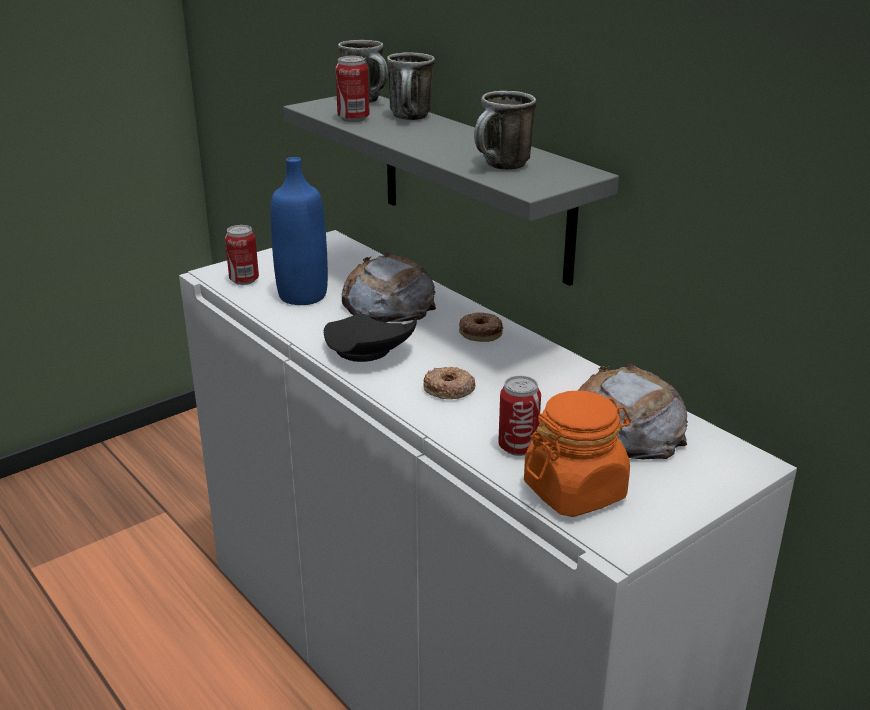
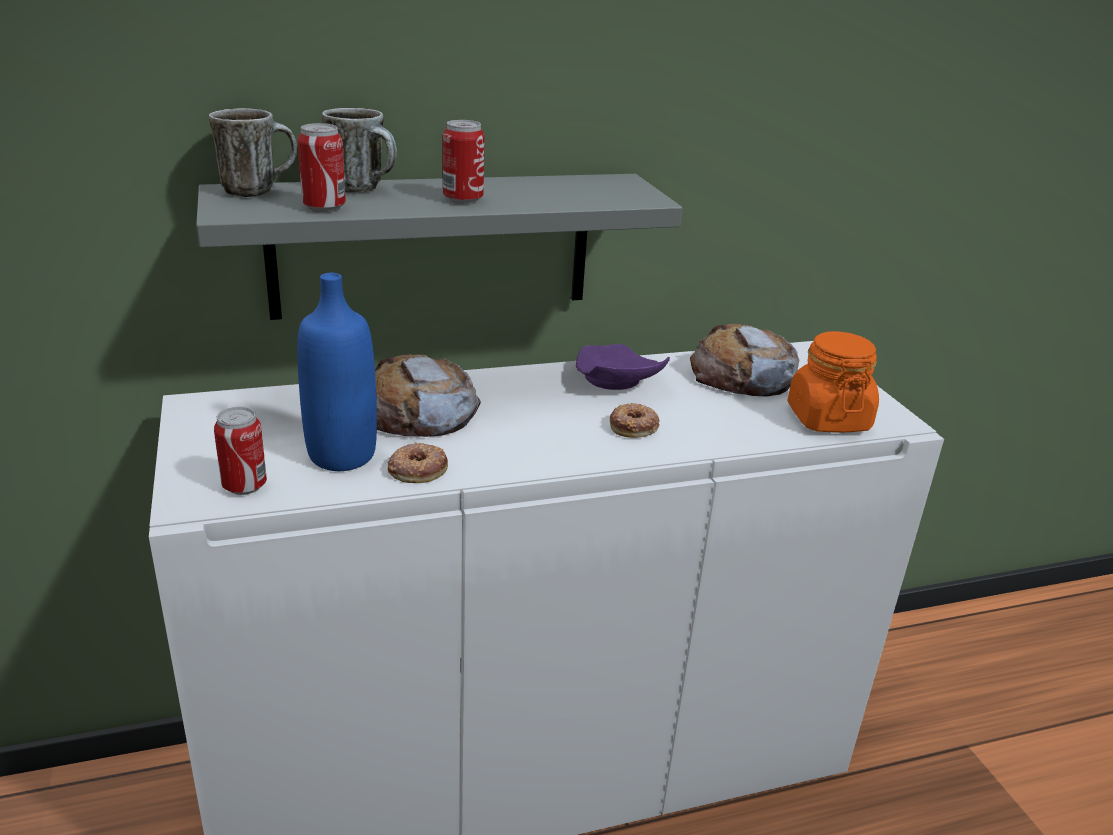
camera: 70 degrees left, 0 degrees up
(367, 353) = (528, 449): black plate -> none
(481, 331) = (530, 383): donut -> donut (417, 469)
(502, 167) = (578, 194): mug -> none
(518, 447) = (753, 423): can -> can (463, 199)
(526, 366) = (614, 382): none -> purple plate

